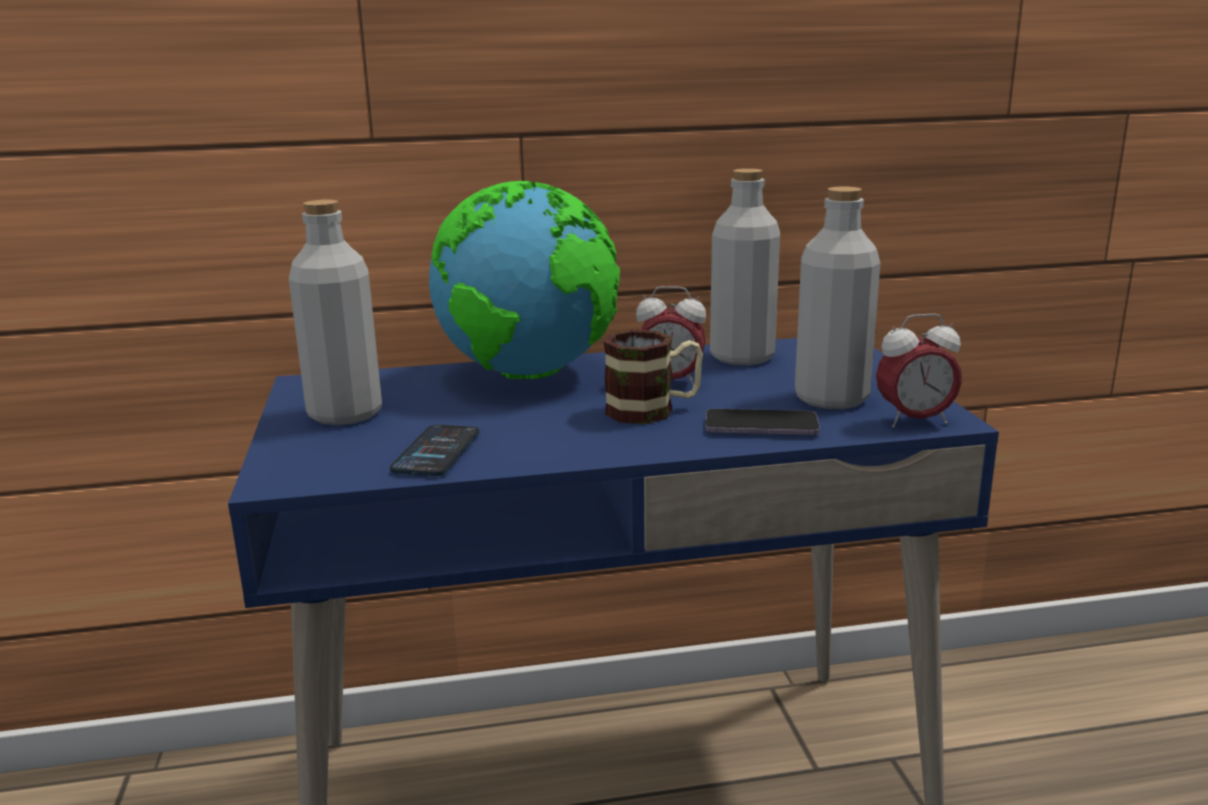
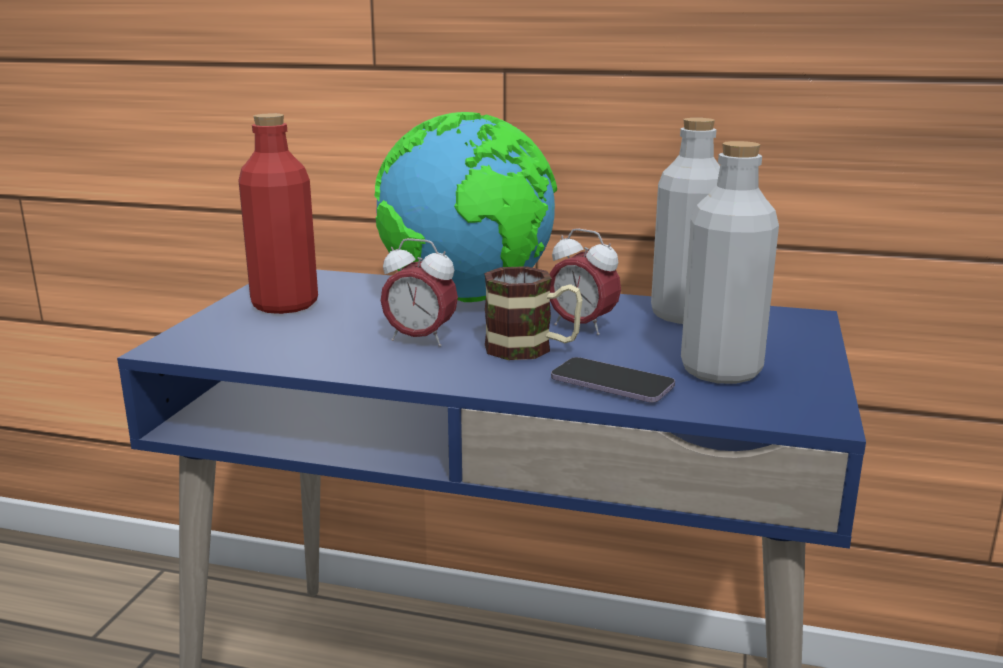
camera: 25 degrees right, 0 degrees up
(345, 413) = (284, 304): grey bottle -> red bottle
(436, 452) = (307, 349): phone -> none
(914, 421) = (779, 411): alarm clock -> alarm clock (420, 339)

